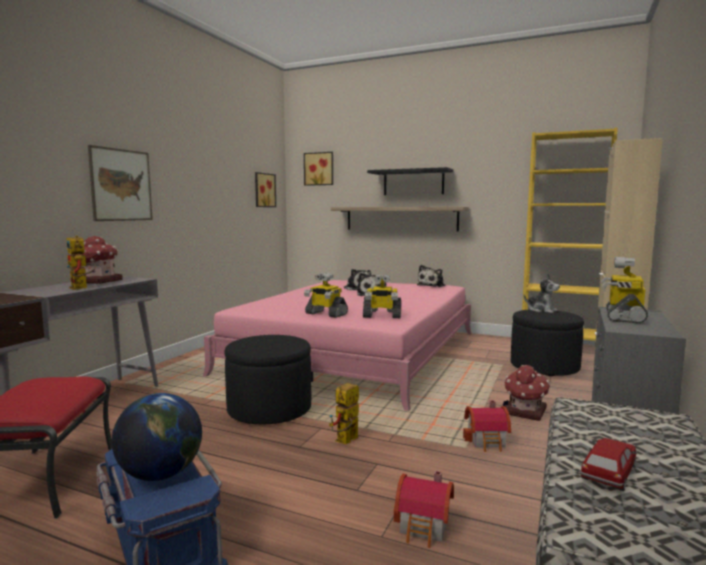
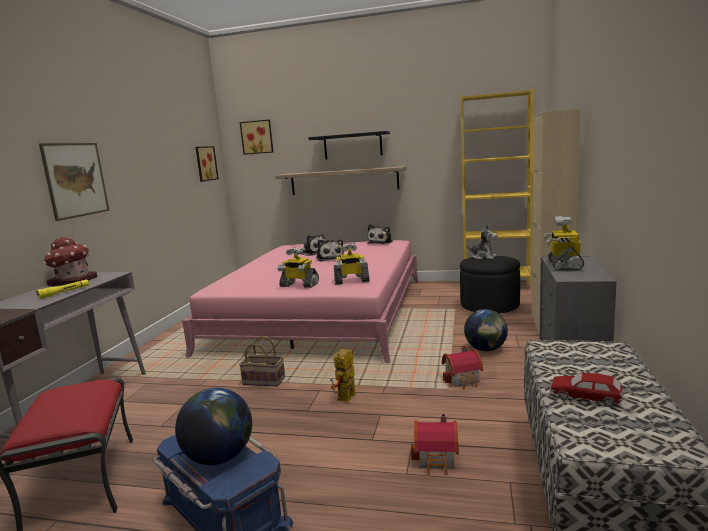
camera: 10 degrees left, 5 degrees up
(81, 288) = (64, 292): toy robot -> yellow flashlight
(269, 409) = (265, 380): black ottoman -> basket
(525, 412) = (486, 349): toy house -> globe
(609, 472) = (585, 396): toy car -> toy car turned 90 degrees counterclockwise

